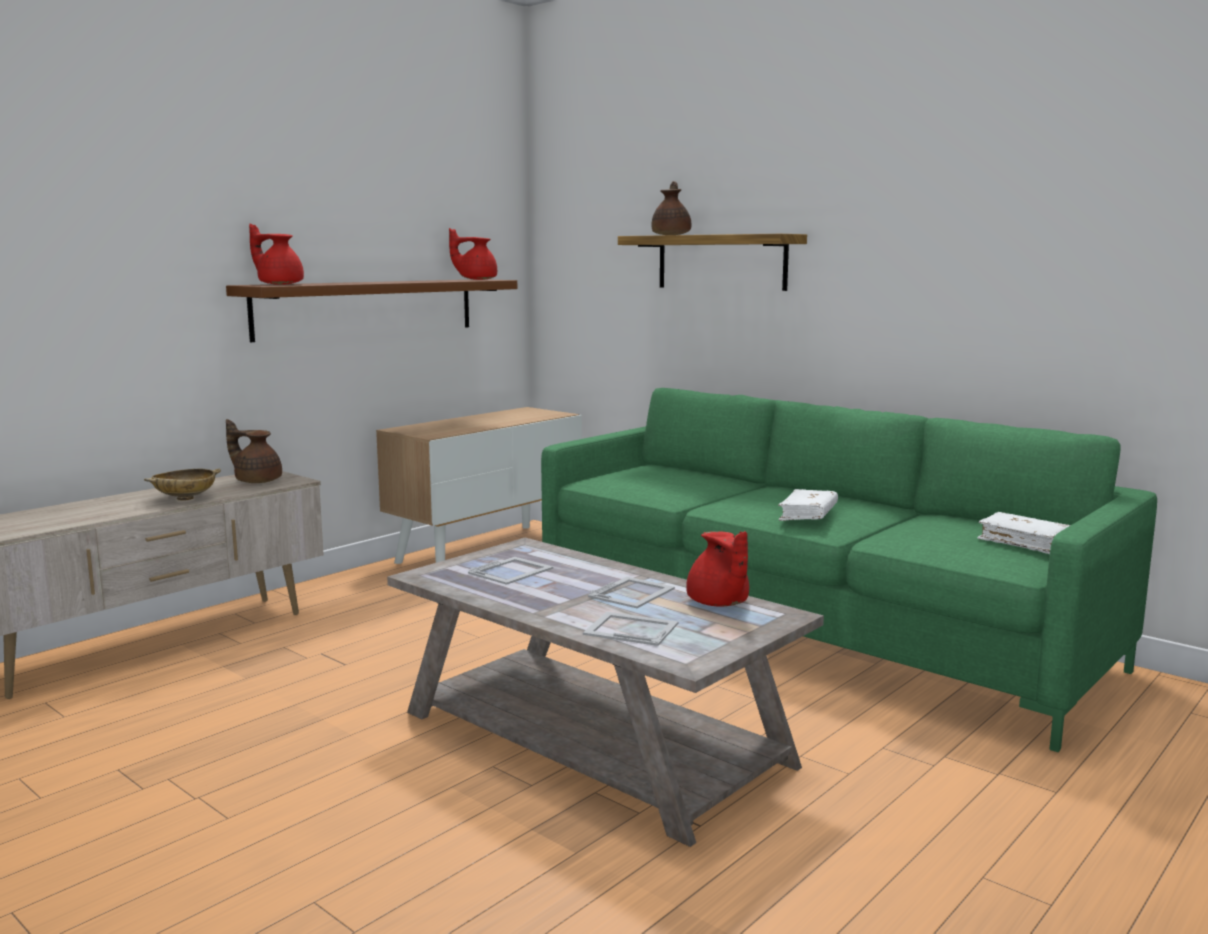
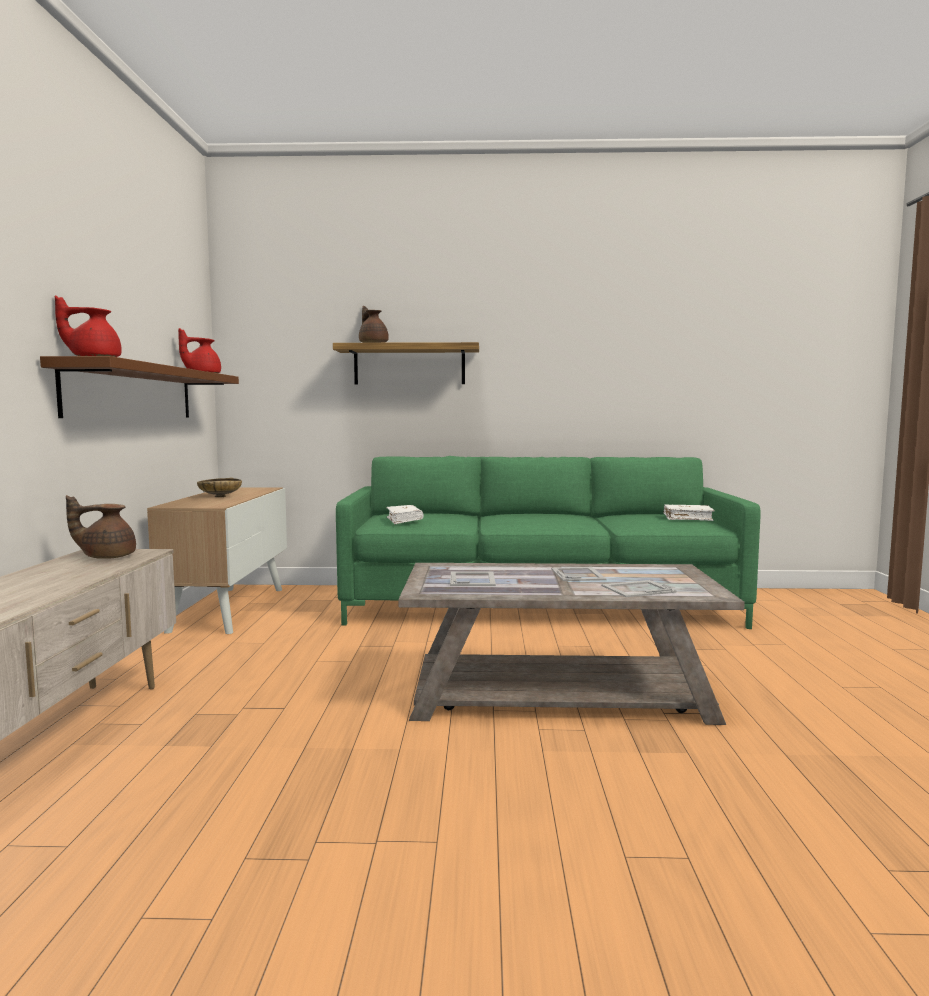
camera: 40 degrees left, 5 degrees down
(185, 498) = (74, 577): beige bowl -> beige bowl (220, 496)
(718, 603) = (634, 569): red teapot -> none
(808, 515) = (563, 522): white book -> white book (404, 520)

